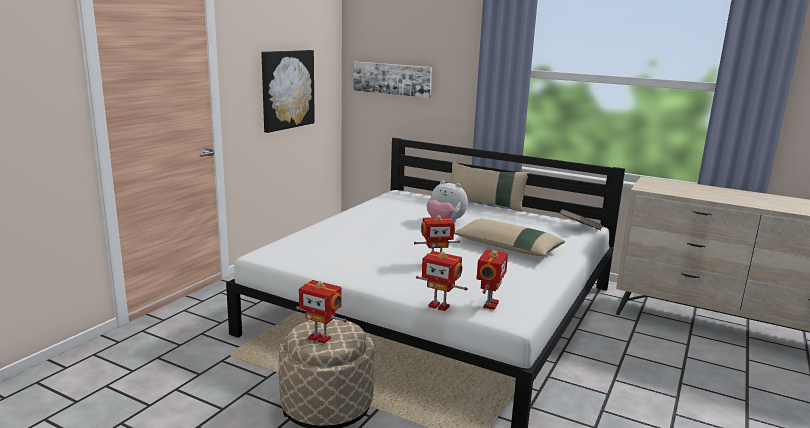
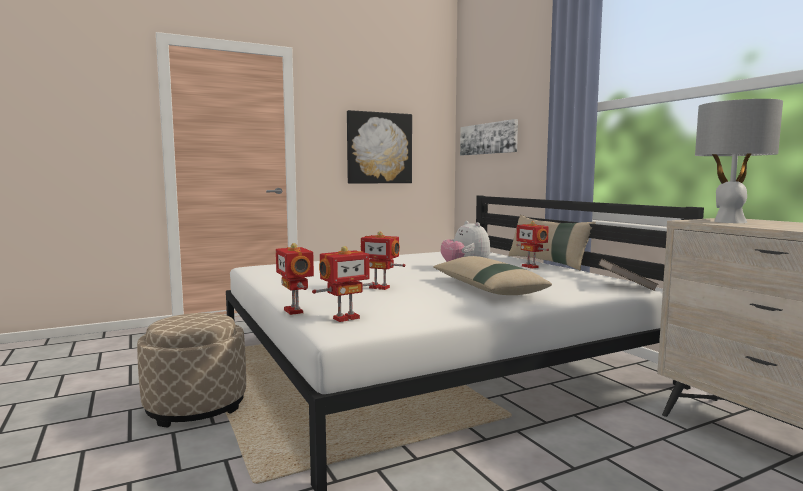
camera: 35 degrees right, 10 degrees down
(320, 338) = (177, 322): toy robot -> toy robot (531, 266)
(663, 188) = (729, 222): none -> grey table lamp

